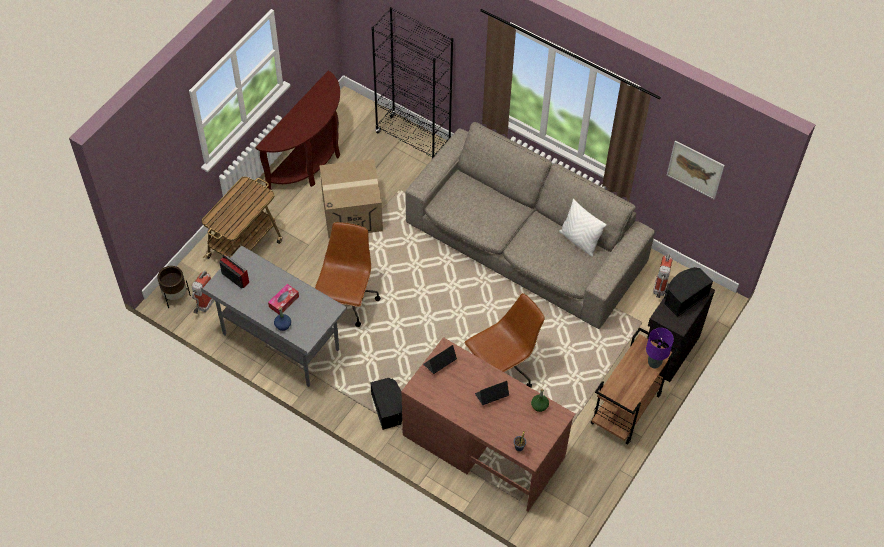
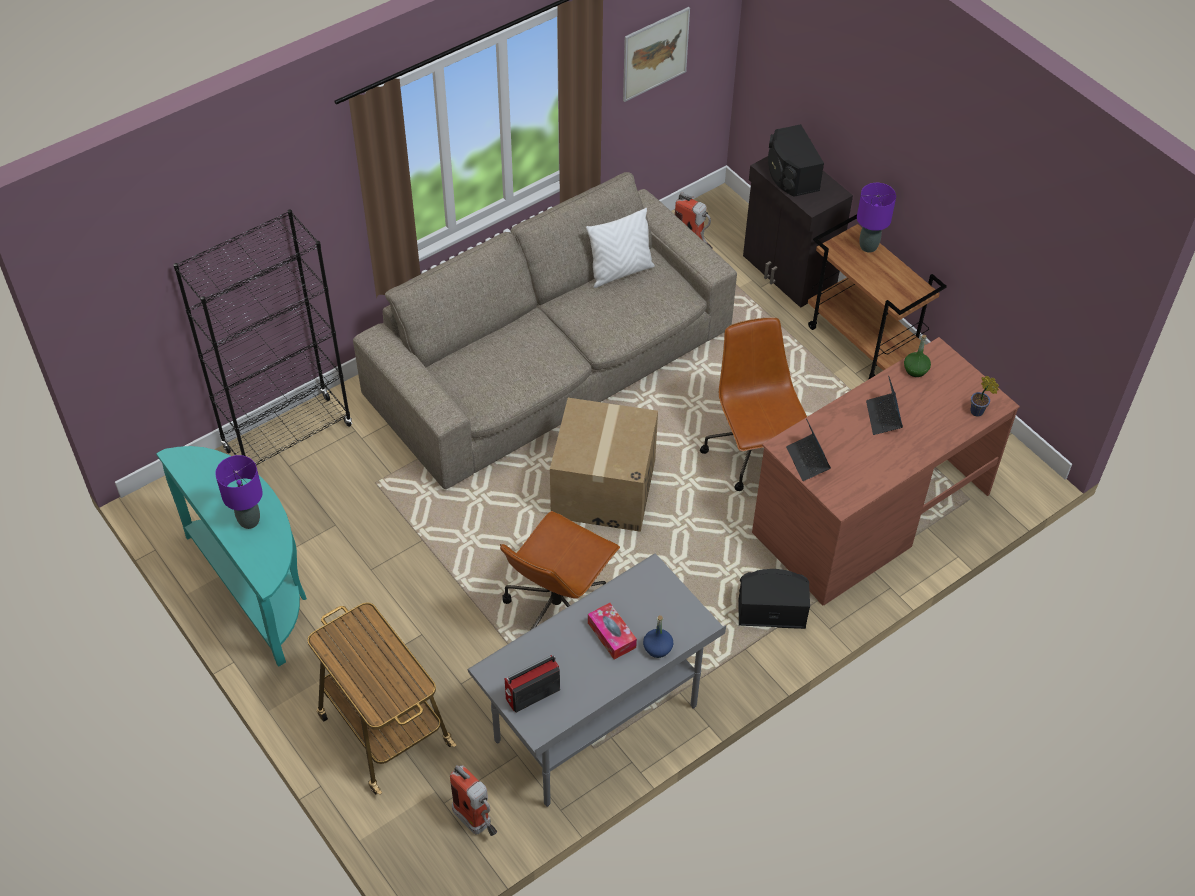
camera: 70 degrees left, 5 degrees down
(175, 296) = (434, 864): brown planter -> none
(300, 124) = (250, 521): none -> purple table lamp
(310, 162) = (256, 586): brown console table -> turquoise console table
(346, 302) = (557, 611): brown office chair -> brown office chair turned 90 degrees counterclockwise
(352, 212) = (388, 556): cardboard box -> cardboard box (603, 489)

